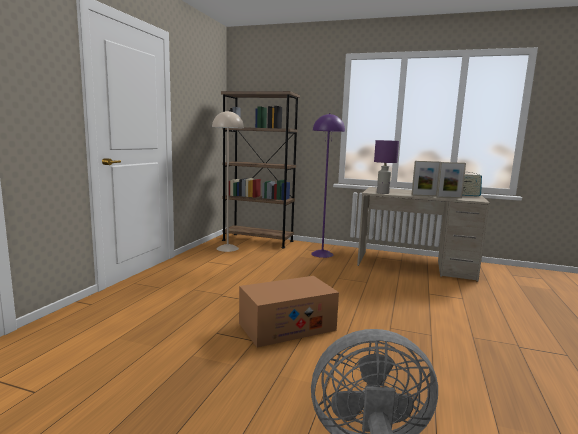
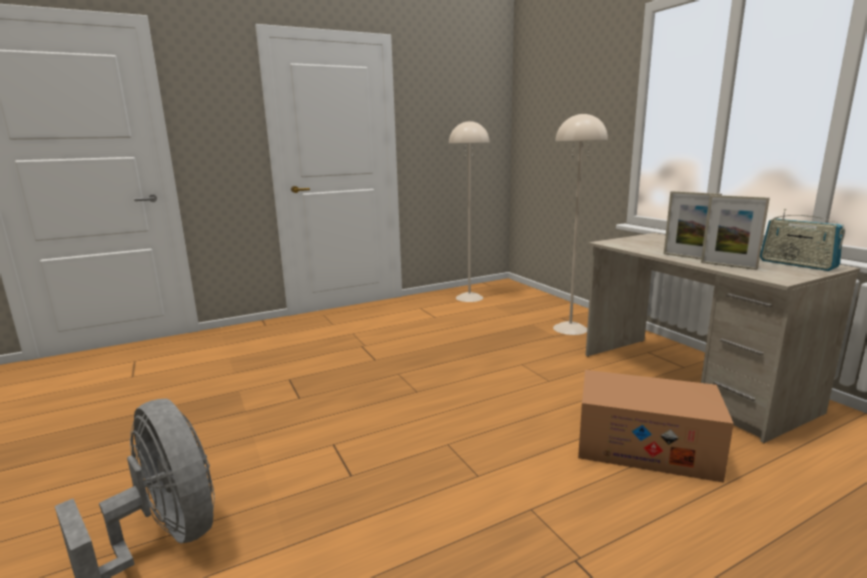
camera: 45 degrees right, 5 degrees up
(258, 241) = (522, 295): brown bookcase -> none
(287, 327) = (350, 397): cardboard box -> cardboard box (645, 447)
(322, 254) = (570, 328): purple floor lamp -> beige floor lamp
(383, 193) = (624, 245): purple table lamp -> none

